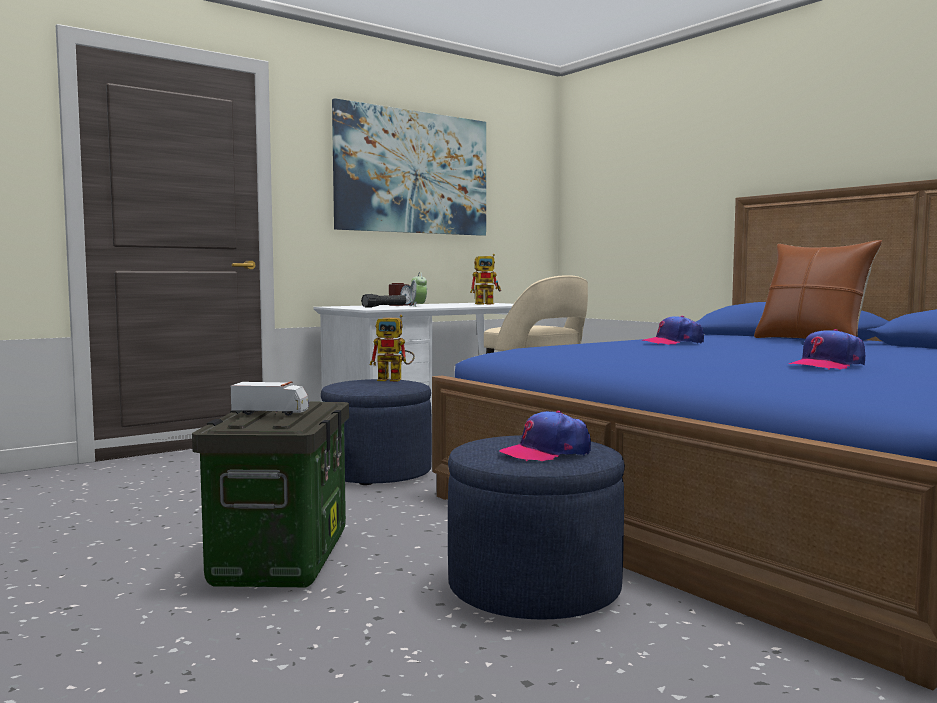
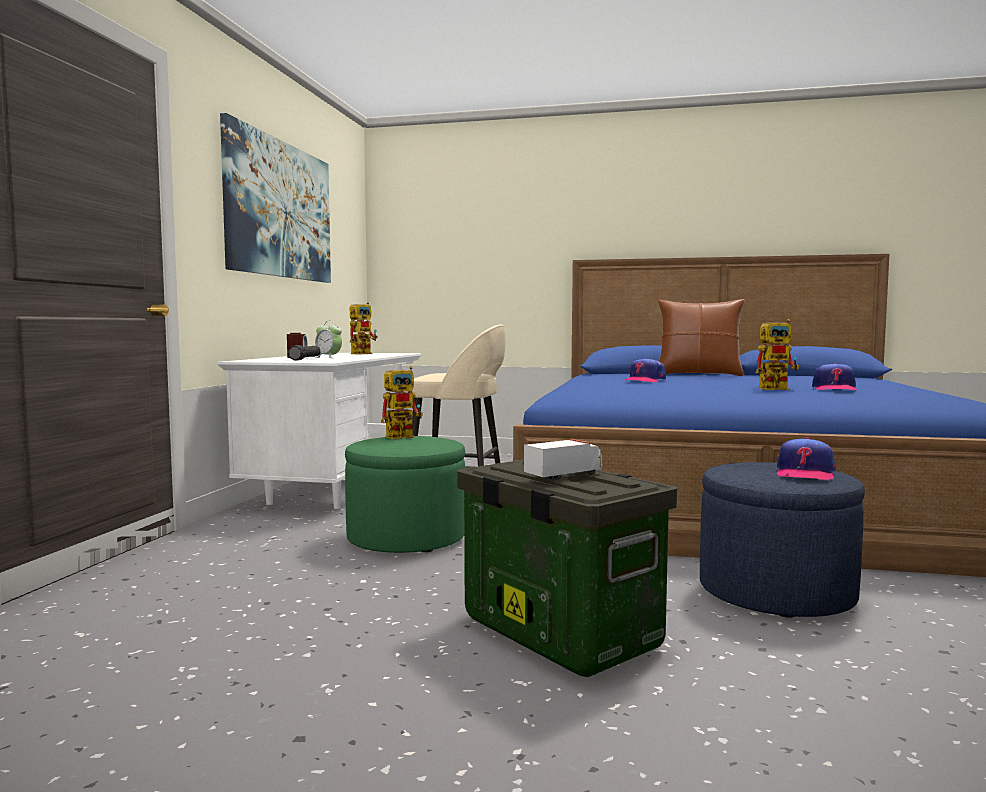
camera: 40 degrees left, 0 degrees up
(377, 473) = (406, 538): blue ottoman -> green ottoman
(755, 359) = (778, 388): none -> toy robot

